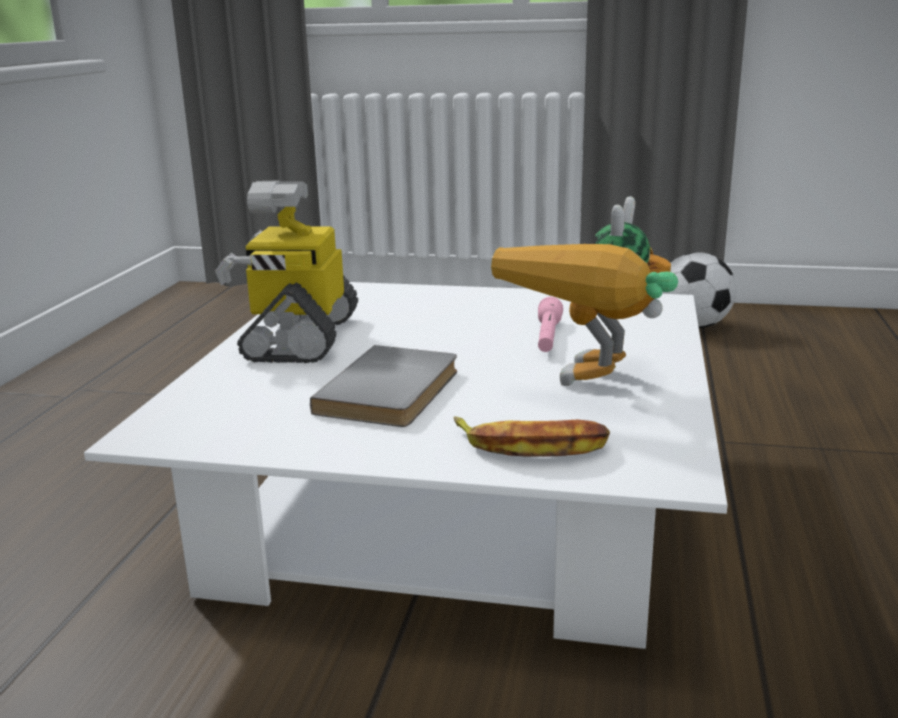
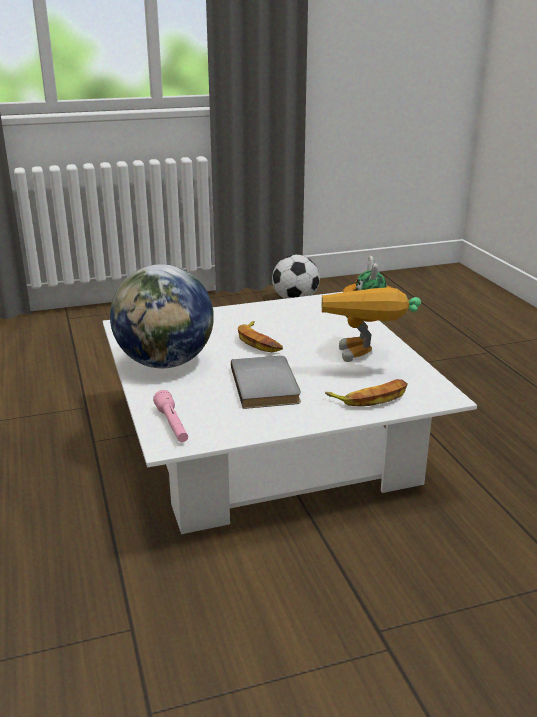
camera: 30 degrees left, 5 degrees up
(299, 338) = (166, 363): toy robot -> globe
(464, 336) = (259, 342): none -> banana
(548, 338) = (305, 334): pink flashlight -> pink flashlight (172, 425)

